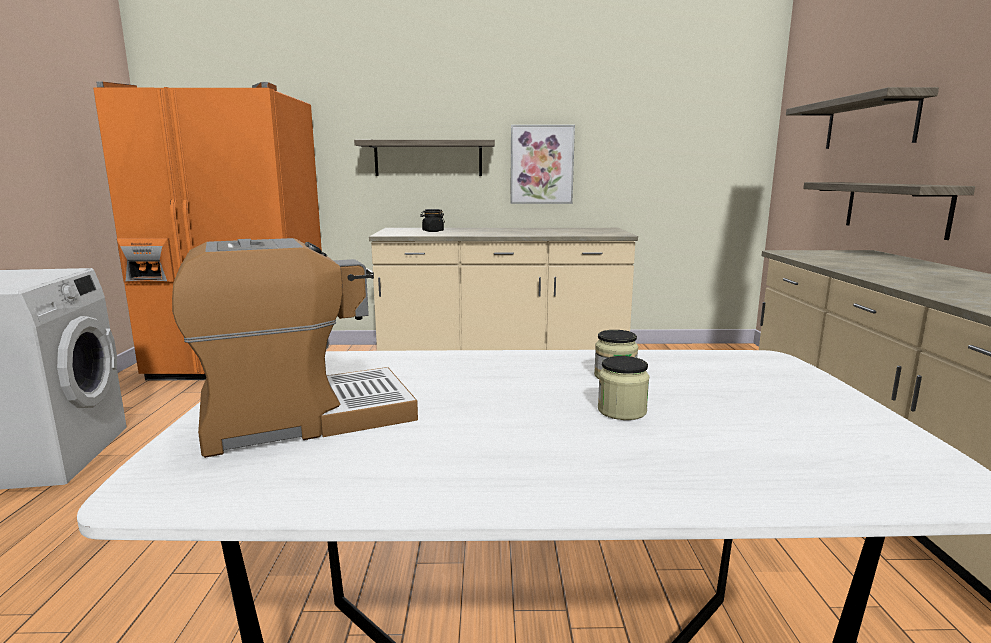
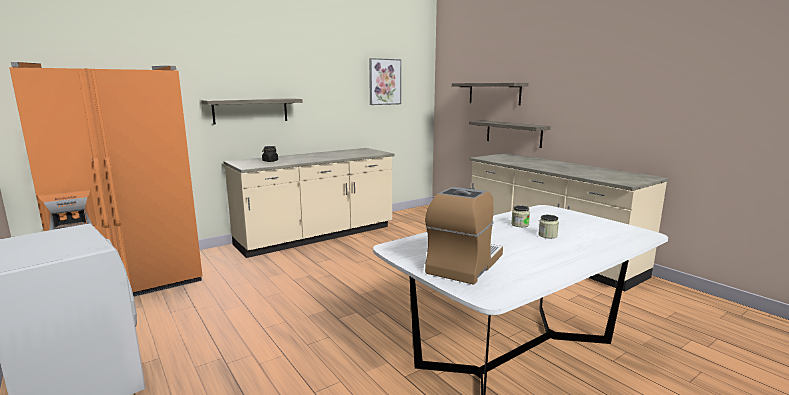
camera: 35 degrees left, 0 degrees up
(541, 164) = (322, 112): picture -> picture (384, 82)

